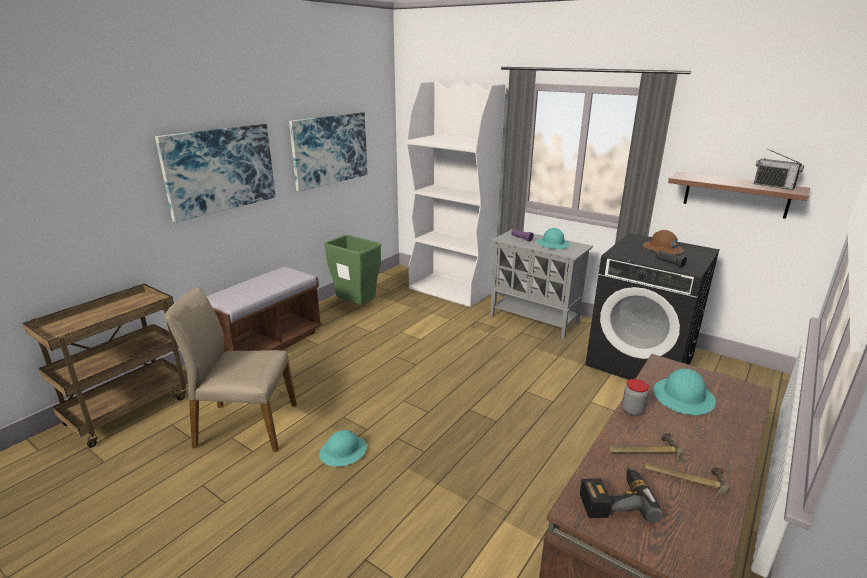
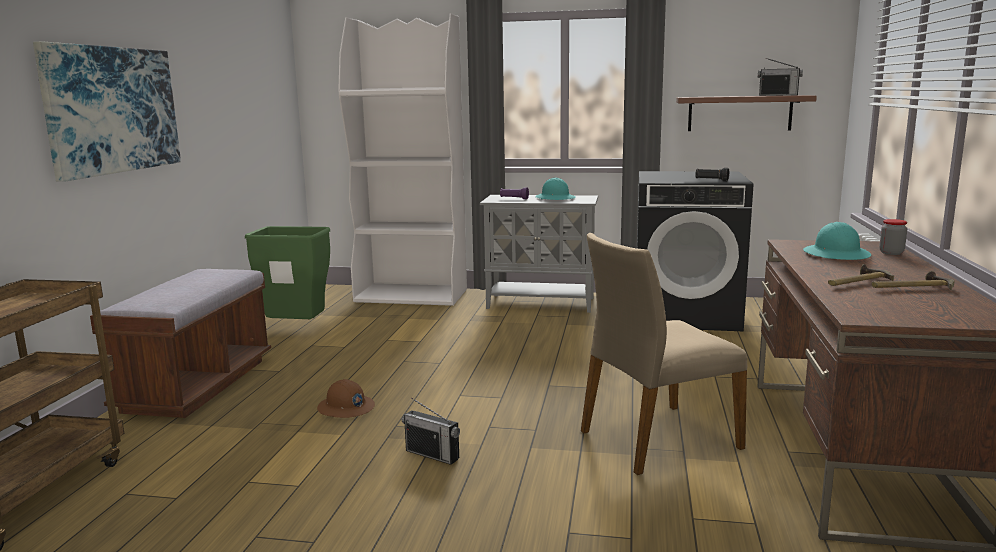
camera: 25 degrees left, 10 degrees down
(245, 425) = (257, 466): beige chair -> beige chair (657, 439)
(330, 150) = (233, 104): picture -> none
(343, 452) = (432, 454): turquoise hard hat -> radio
(614, 499) = (879, 306): power drill -> none
(632, 410) = (809, 266): jar -> jar (891, 253)
(662, 249) = (689, 175): brown hard hat -> brown hard hat (346, 408)

